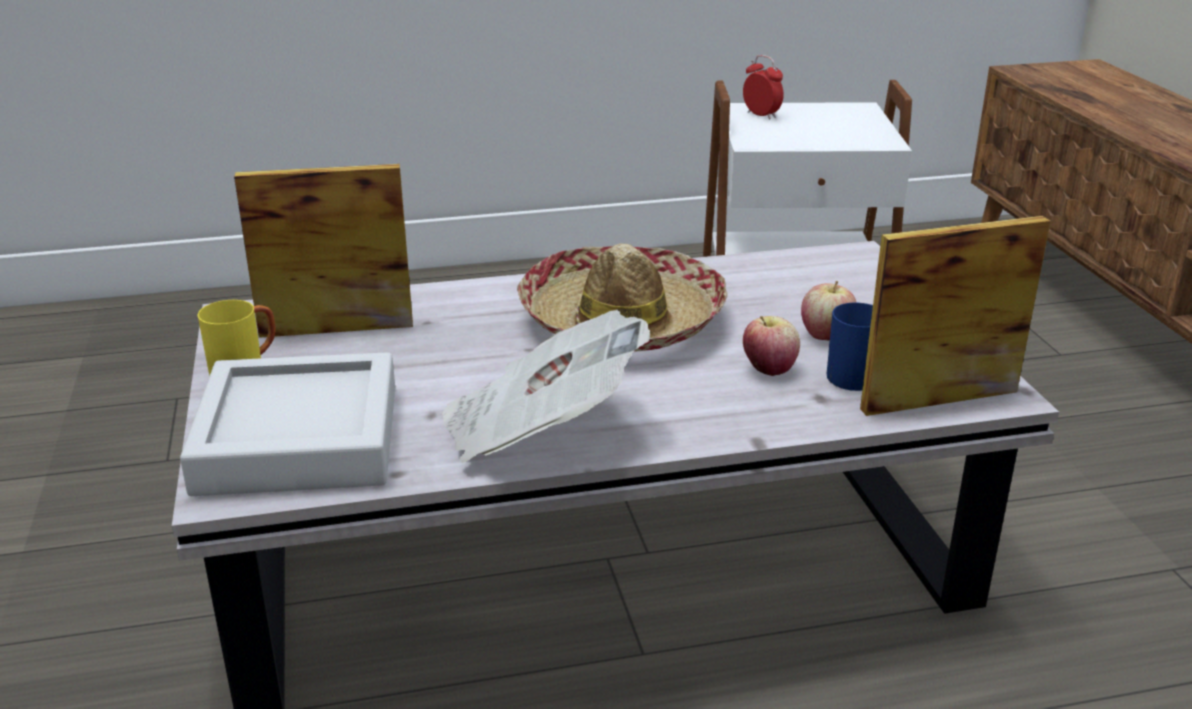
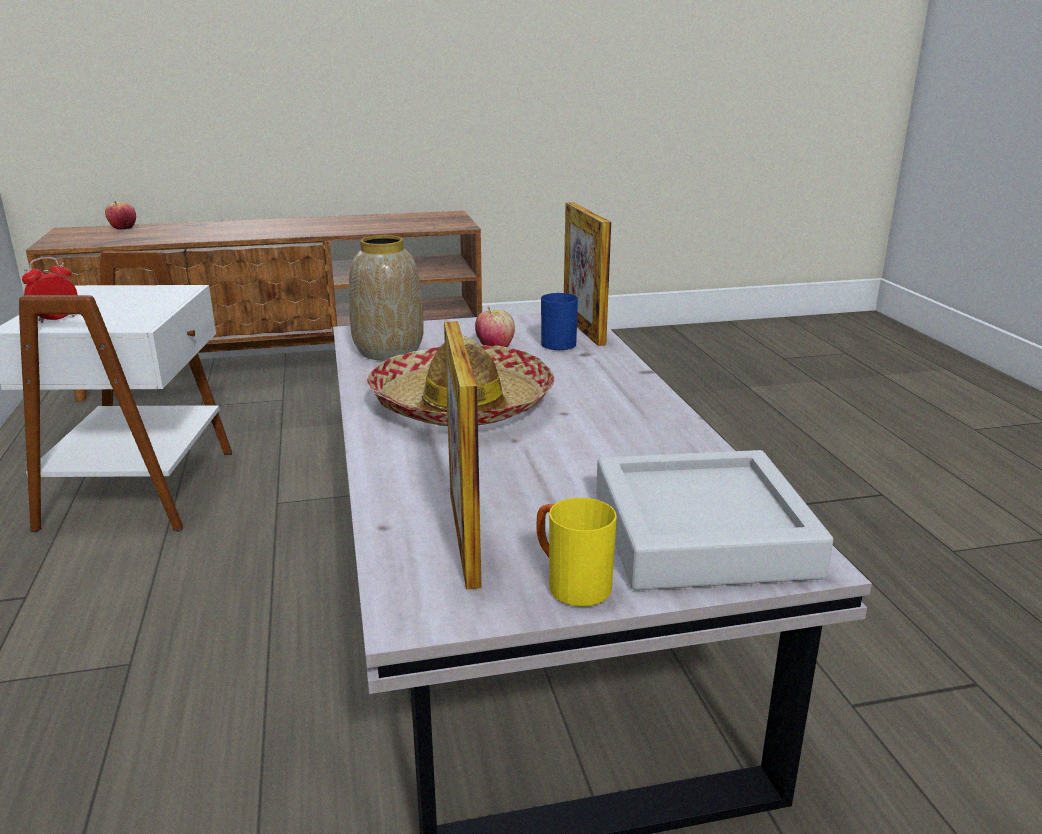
camera: 90 degrees left, 5 degrees down
(539, 431) = (654, 433): newspaper -> none
(769, 369) = (547, 364): apple -> apple (123, 229)
(788, 275) = (389, 351): none -> vase

